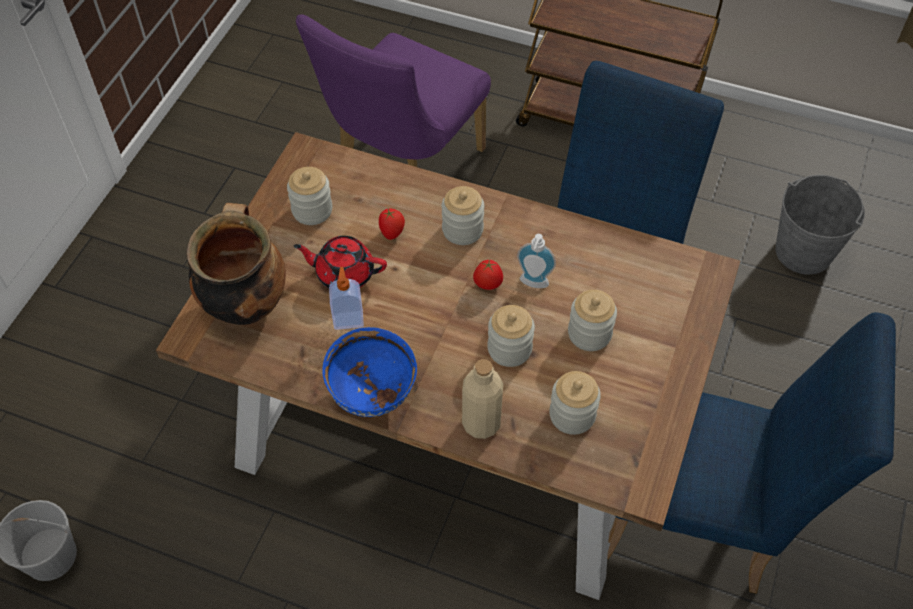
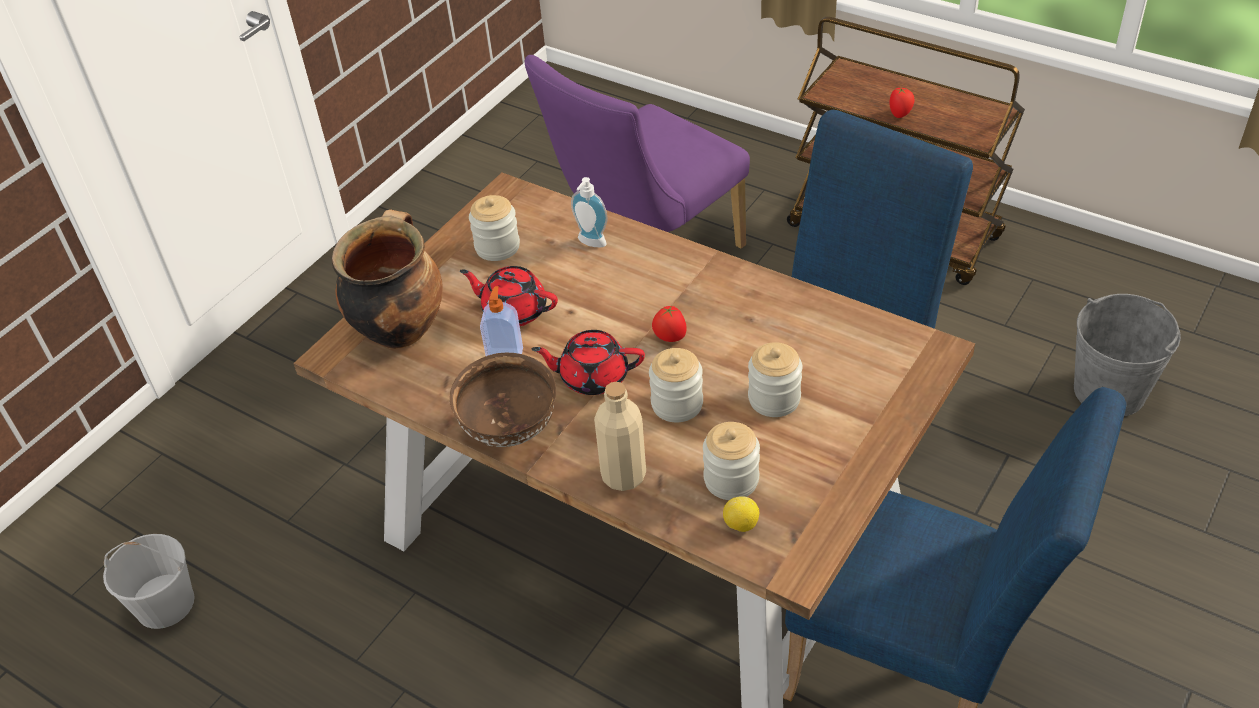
camera: 15 degrees right, 10 degrees down
(373, 394) = (511, 432): blue bowl -> brown bowl
(392, 233) = (577, 277): tomato -> tomato (900, 114)
(430, 331) = (592, 377): none -> red teapot
(462, 229) = (657, 281): jar -> none
(533, 284) = (722, 343): soap dispenser -> soap dispenser (590, 243)
(590, 456) = (740, 525): none -> lemon

